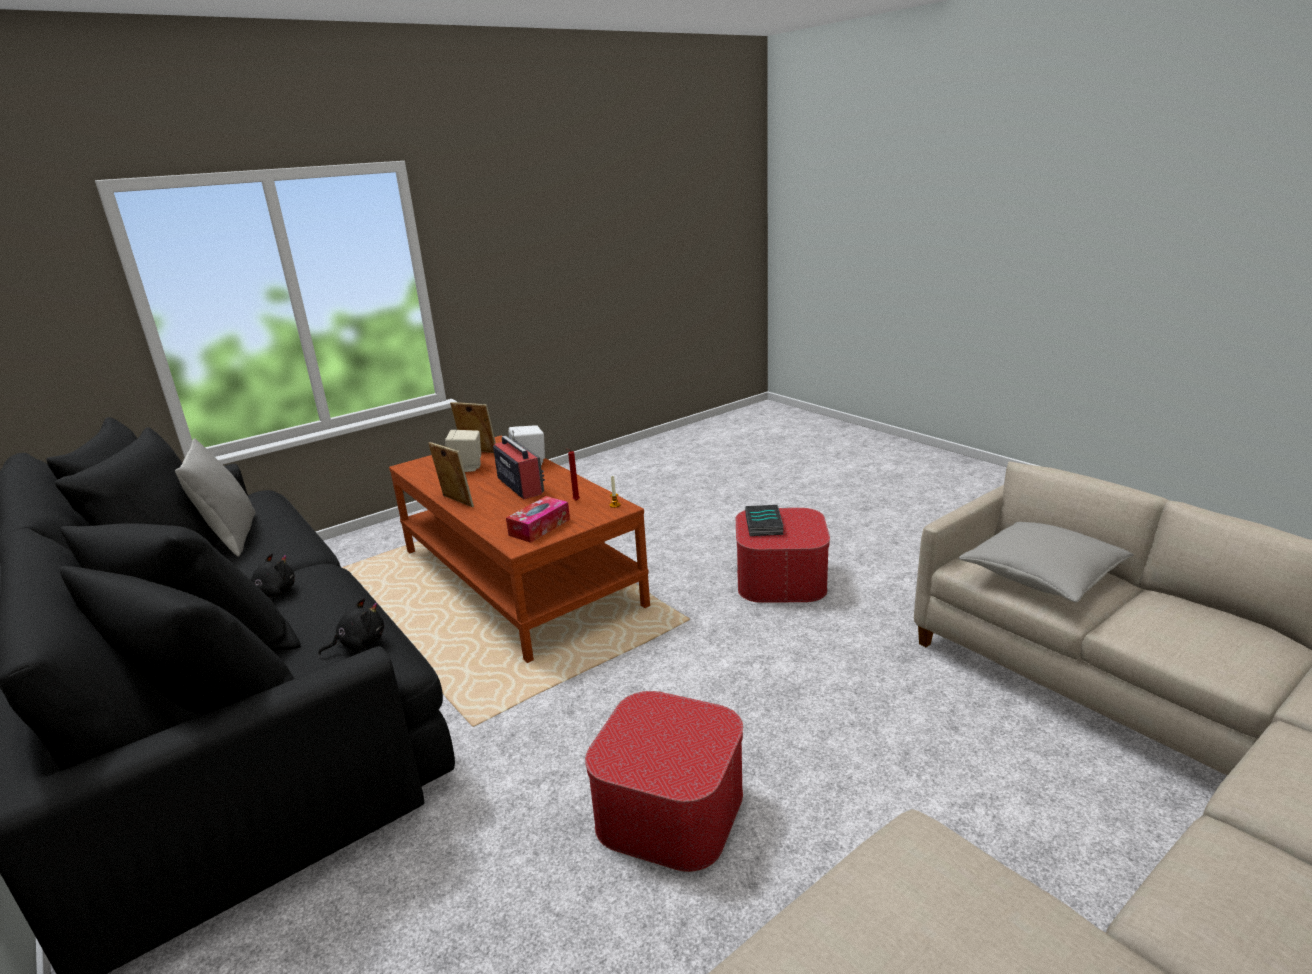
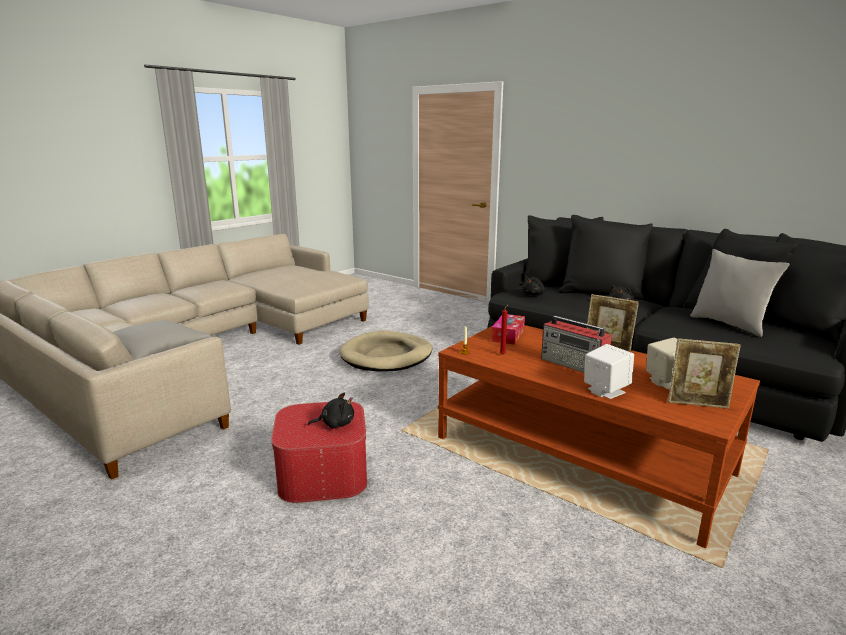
camera: 165 degrees right, 5 degrees down
(669, 809) = (386, 356): ottoman -> beige dog bed
(765, 524) = (335, 424): book -> black plush toy

